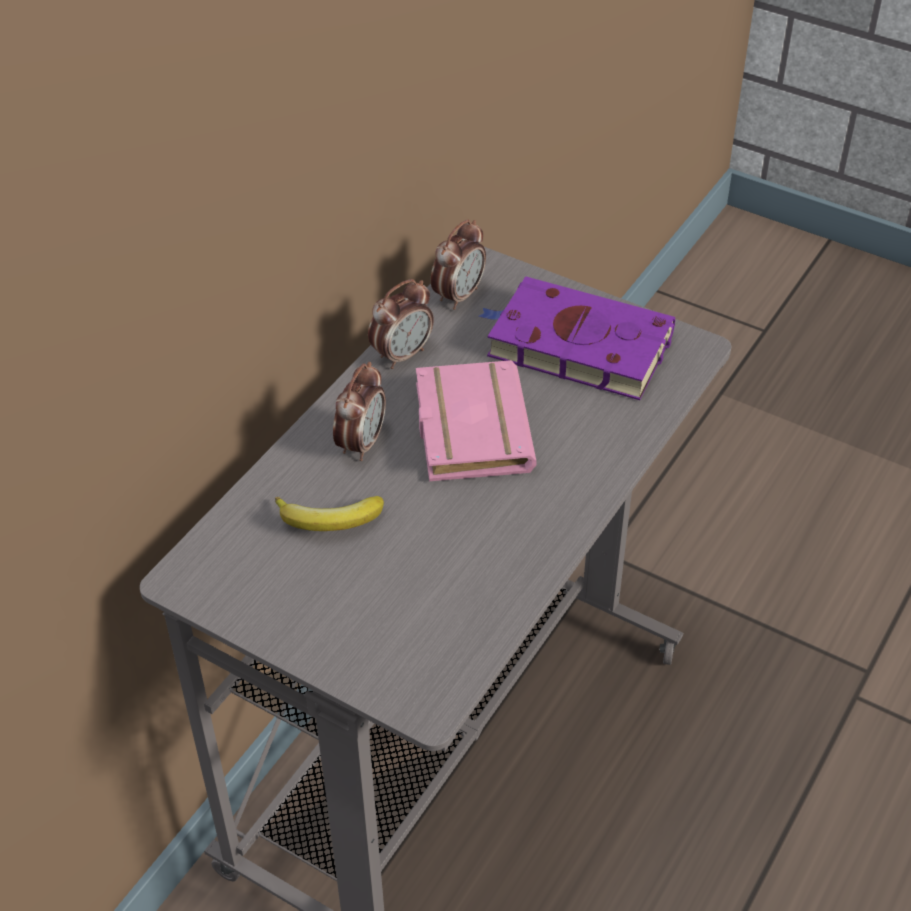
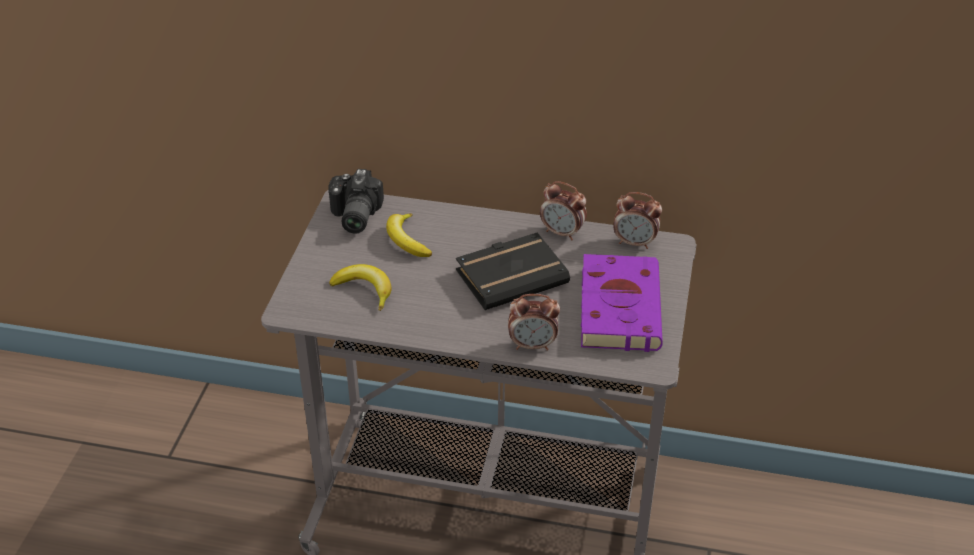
camera: 70 degrees right, 5 degrees down
(233, 572) = (353, 216): none -> camera
(361, 443) = (475, 236): alarm clock -> alarm clock (533, 345)
(422, 596) = (365, 290): none -> banana
(467, 427) = (512, 275): pink book -> black book

